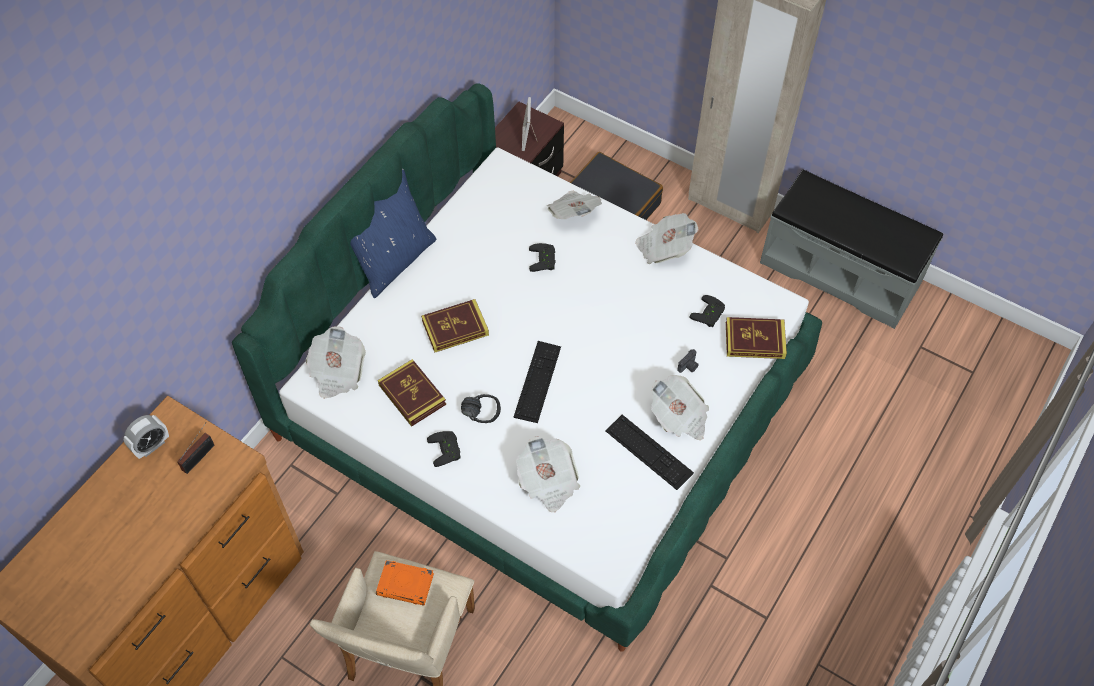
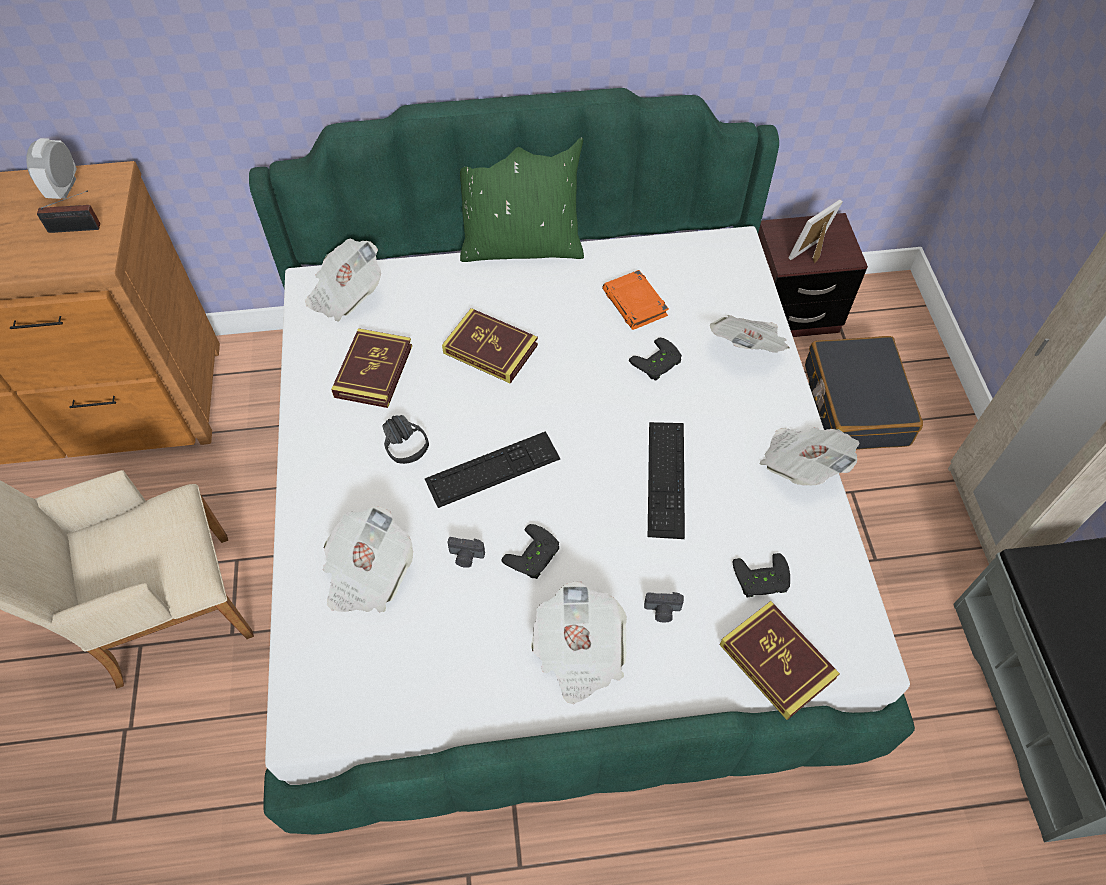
camera: 50 degrees right, 0 degrees up
(152, 446) = (64, 188): alarm clock -> alarm clock turned 90 degrees clockwise
(394, 261) = (521, 245): blue pillow -> green pillow
(406, 584) = (159, 536): orange book -> orange book (635, 304)
(447, 449) = (331, 448): black game controller -> black game controller (535, 556)
(580, 430) = (466, 557): none -> camera
(649, 452) = (499, 654): keyboard -> keyboard (666, 478)

